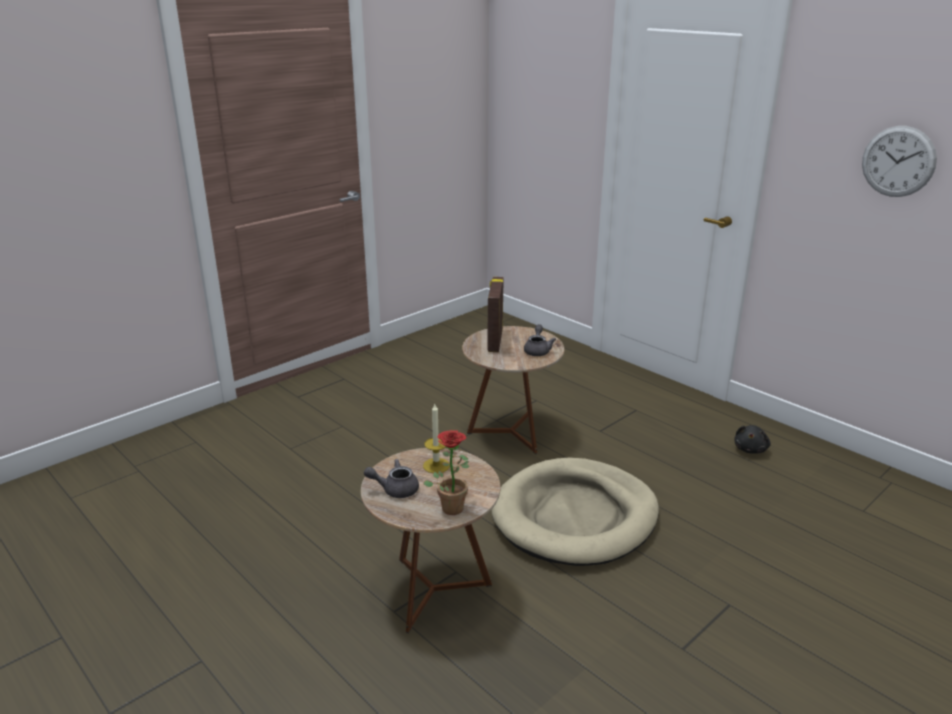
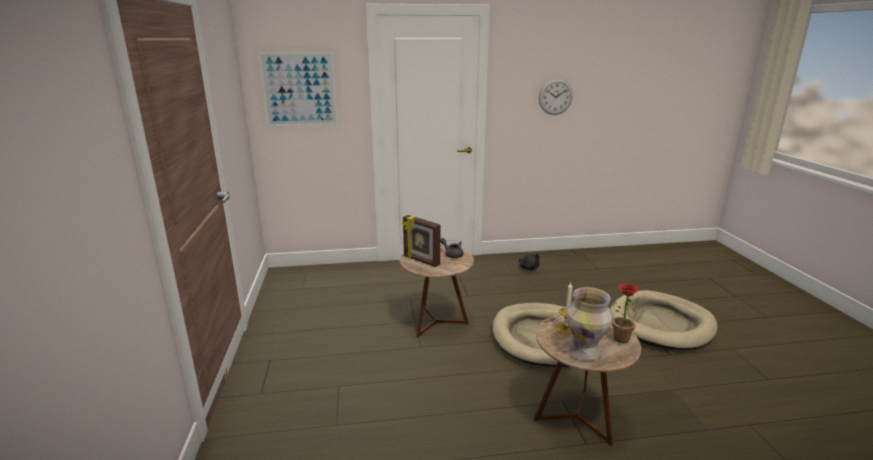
camera: 55 degrees left, 5 degrees down
(395, 489) = (584, 352): grey teapot -> vase
(536, 90) = (299, 89): none -> picture
(769, 621) = (661, 324): none -> beige dog bed

